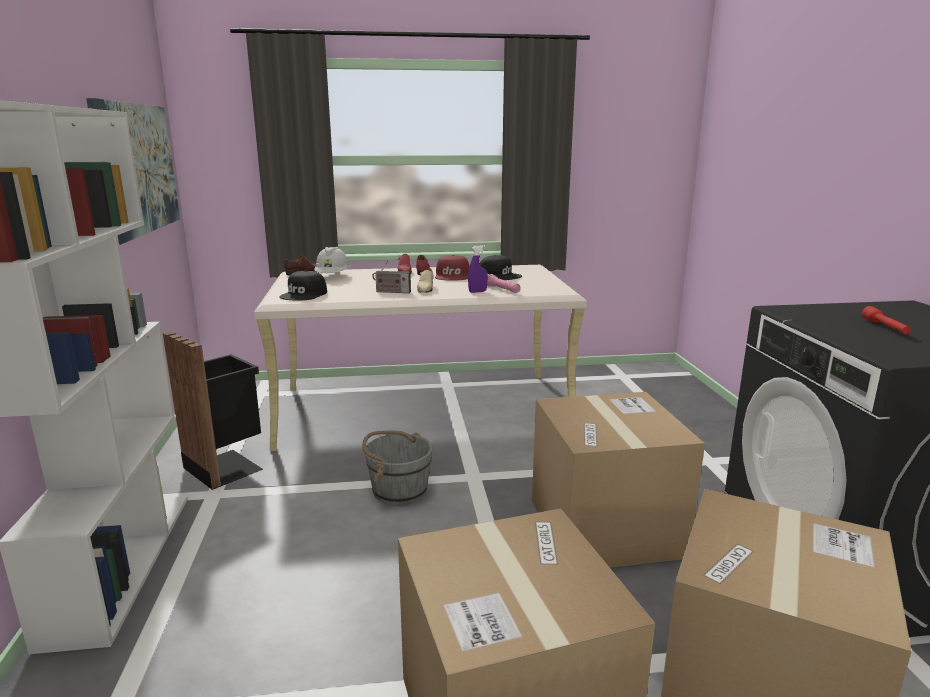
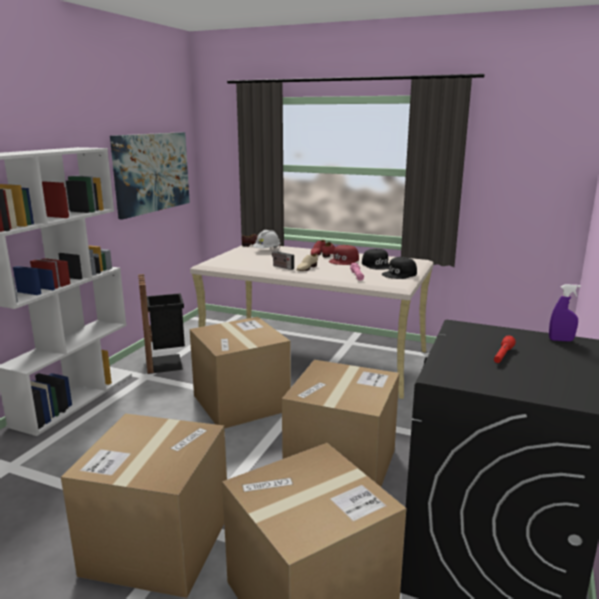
camera: 30 degrees right, 0 degrees up
(304, 294) = (229, 261): black cap -> black cap (399, 274)
(399, 490) = (241, 402): grey bucket -> cardboard box
(477, 292) = (337, 275): purple spray bottle -> purple spray bottle (561, 340)

